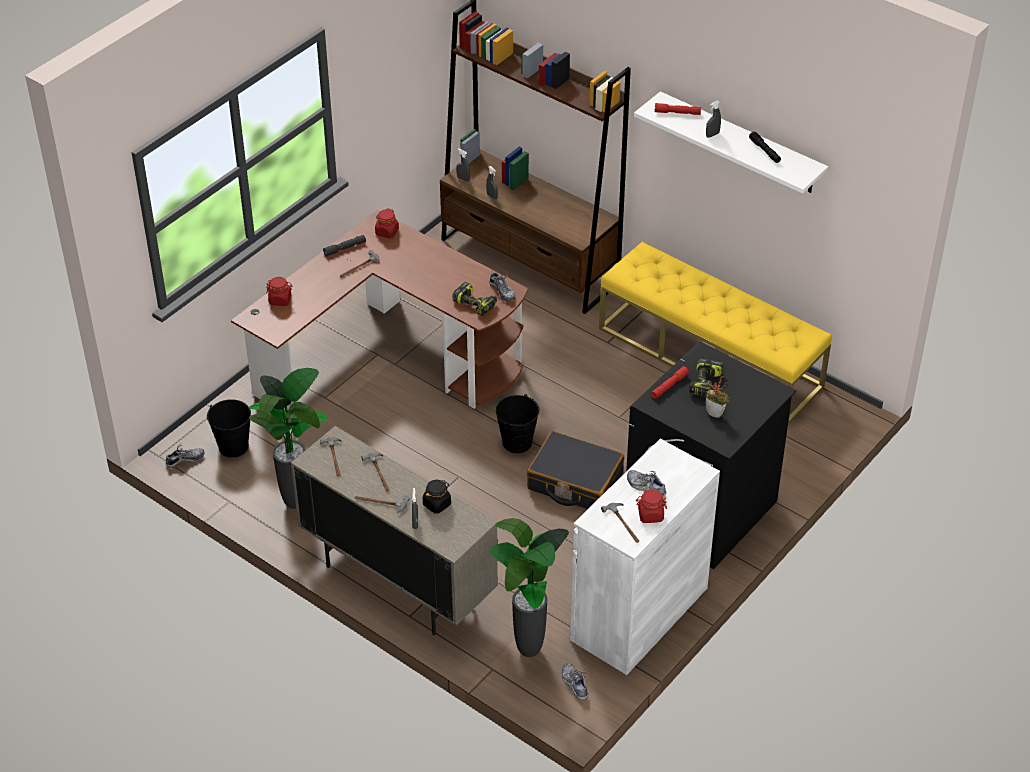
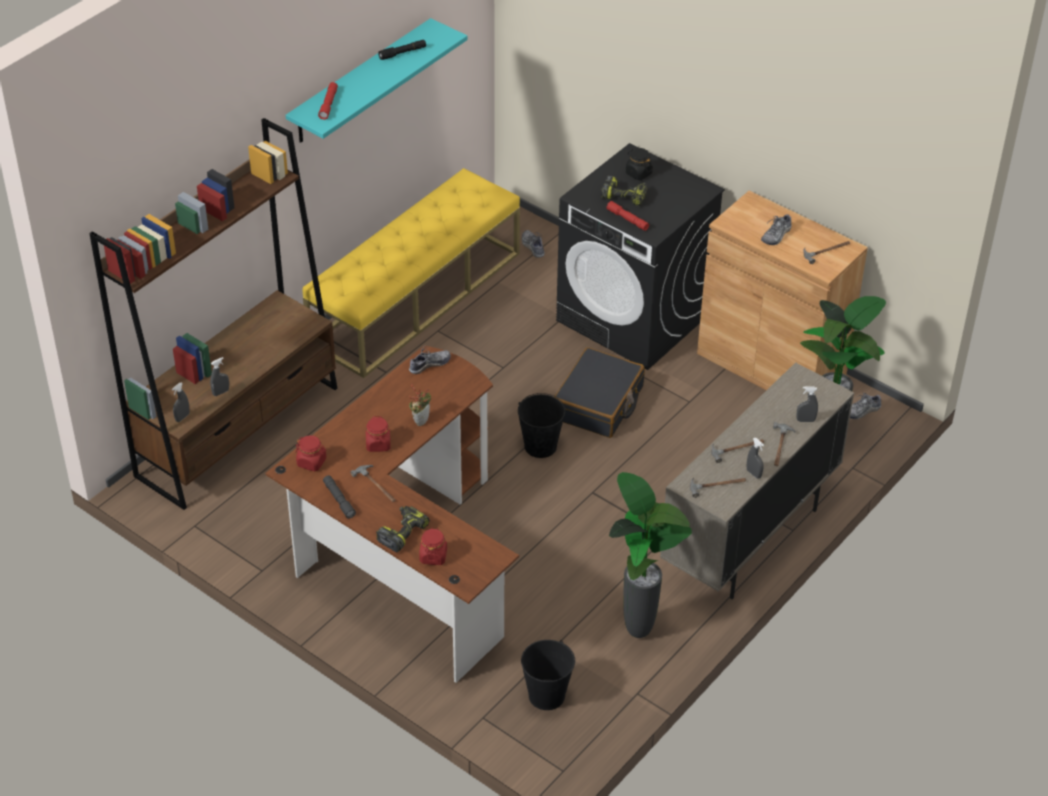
camera: 90 degrees left, 0 degrees up
(185, 460) = (569, 742): shoe -> shoe (533, 247)
(437, 504) = (777, 404): black jar -> black jar (638, 173)
(476, 304) = (449, 386): power drill -> power drill (402, 532)
(639, 614) = (771, 365): white cabinet -> brown cabinet
(650, 515) = (812, 234): red jar -> red jar (378, 444)
(712, 135) = (371, 84): grey spray bottle -> grey spray bottle (753, 473)
(716, 413) = (664, 192): potted plant -> potted plant (420, 420)
(740, 143) = (361, 82): white shelf -> turquoise shelf

